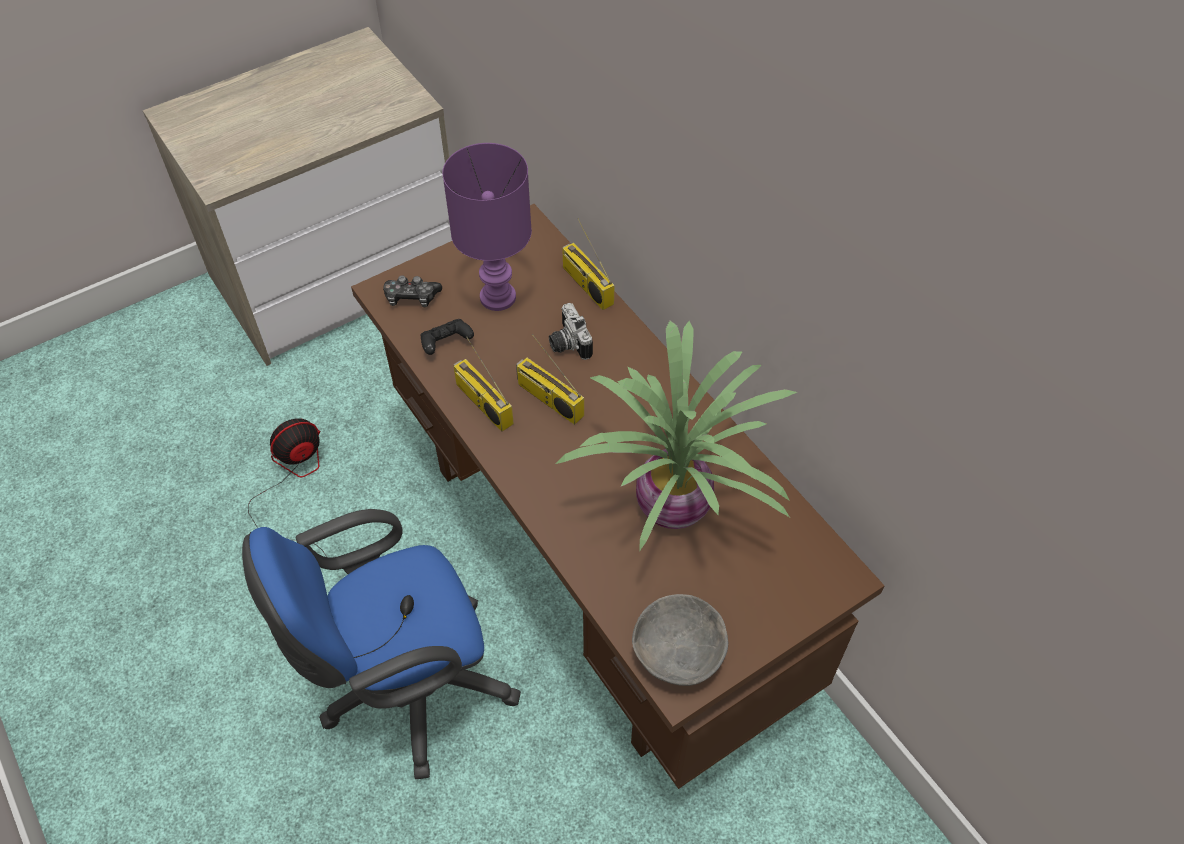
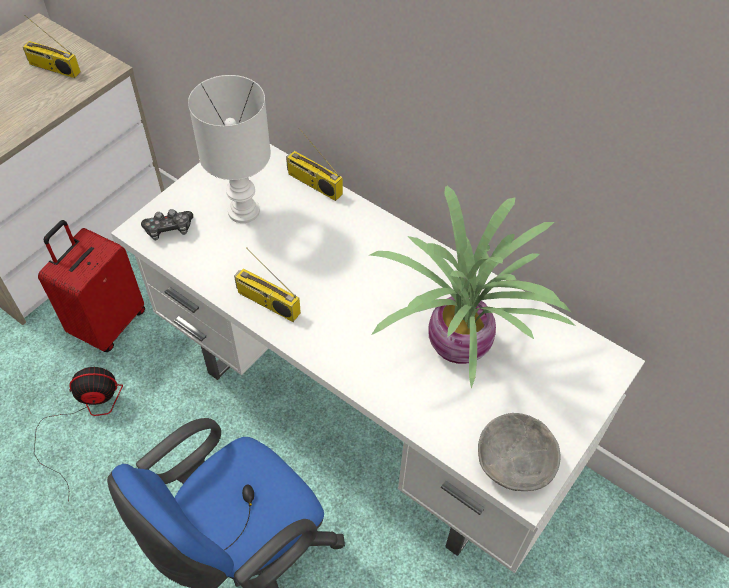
camera: 20 degrees left, 0 degrees up
(294, 483) = (84, 418): fan -> fan turned 45 degrees clockwise
(354, 388) = (108, 324): none -> red suitcase
(446, 344) = (215, 261): black game controller -> none
(496, 297) = (242, 211): purple table lamp -> white table lamp
(548, 399) = (321, 285): radio -> radio (53, 68)
(567, 343) = (317, 235): camera -> none
(595, 567) = (363, 415): brown desk -> white desk

